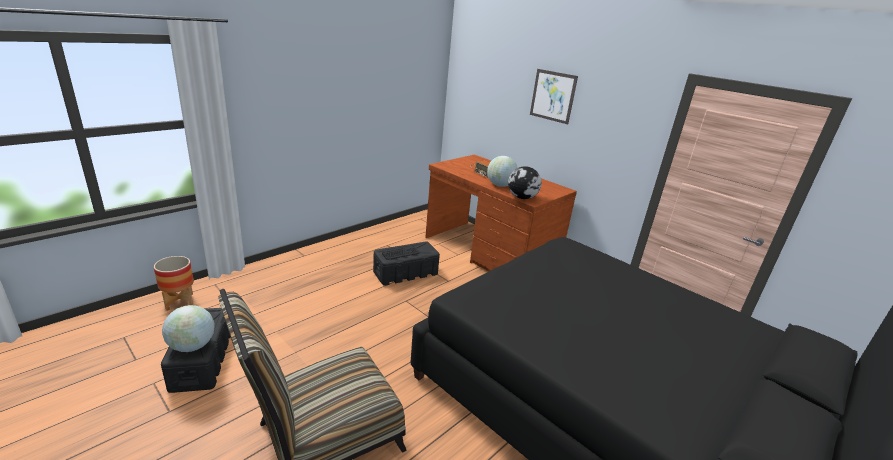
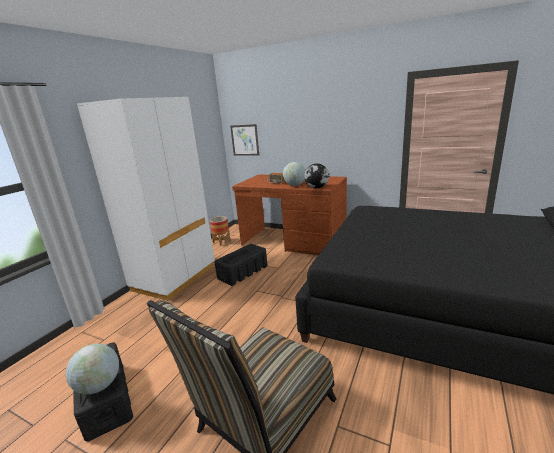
camera: 15 degrees left, 5 degrees down
(180, 302) = (54, 357): planter -> planter (222, 242)
(330, 255) = (174, 278): none -> white wardrobe
(553, 96) = (311, 114): picture -> picture (245, 140)

